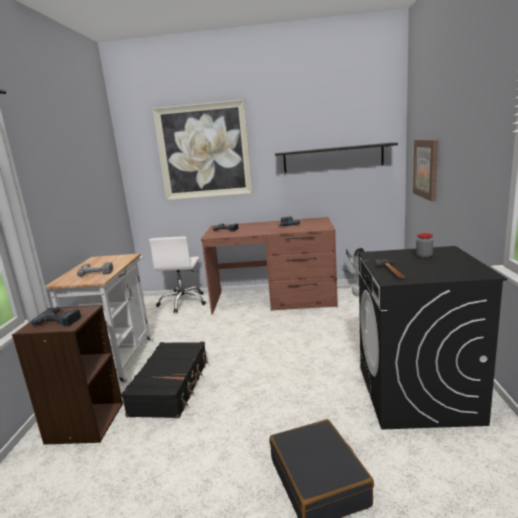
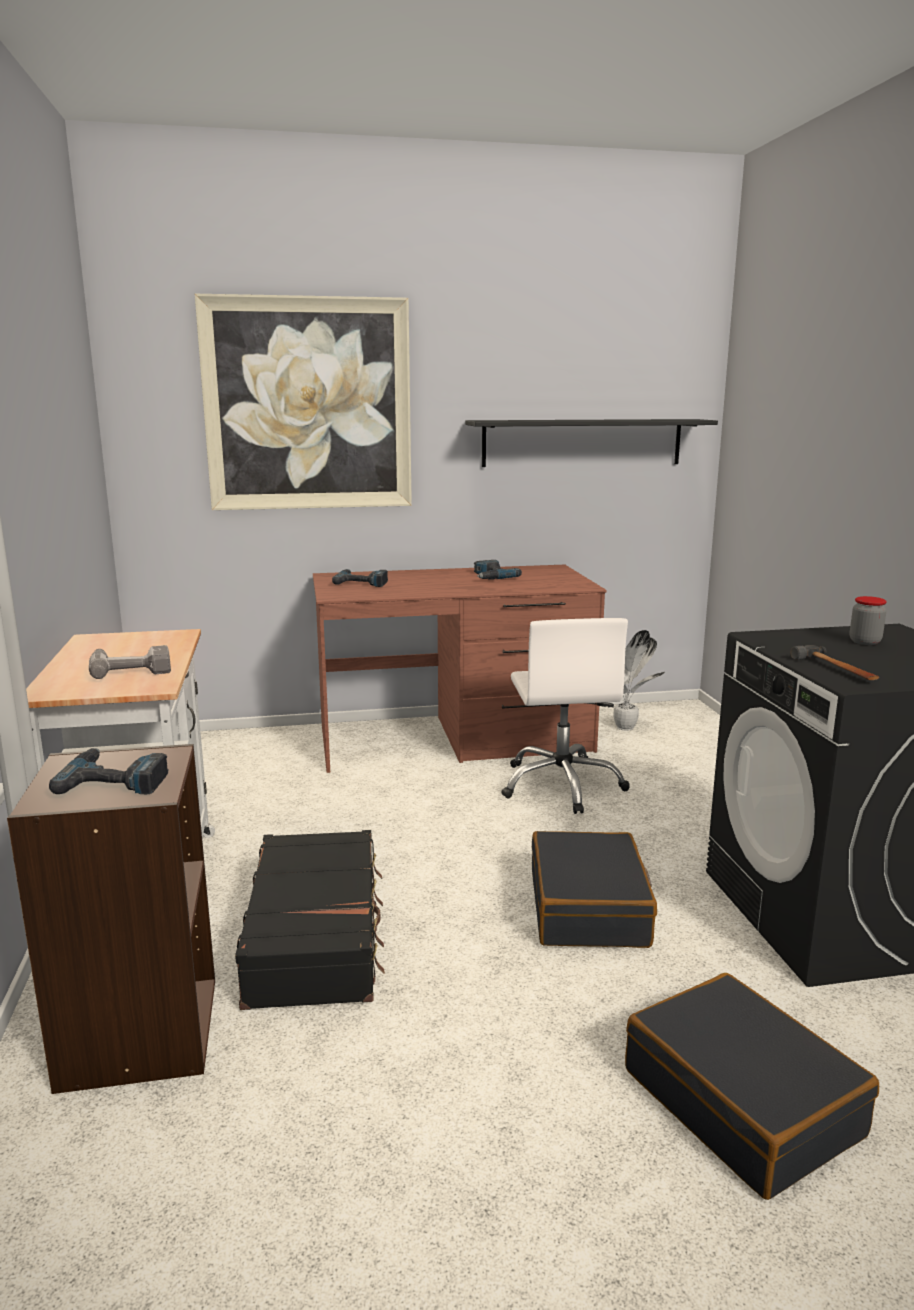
camera: 15 degrees left, 0 degrees up
(183, 302) = (244, 748): white office chair -> white office chair (562, 785)
(295, 382) = (589, 908): none -> black suitcase
(426, 168) = (785, 475): picture -> none

